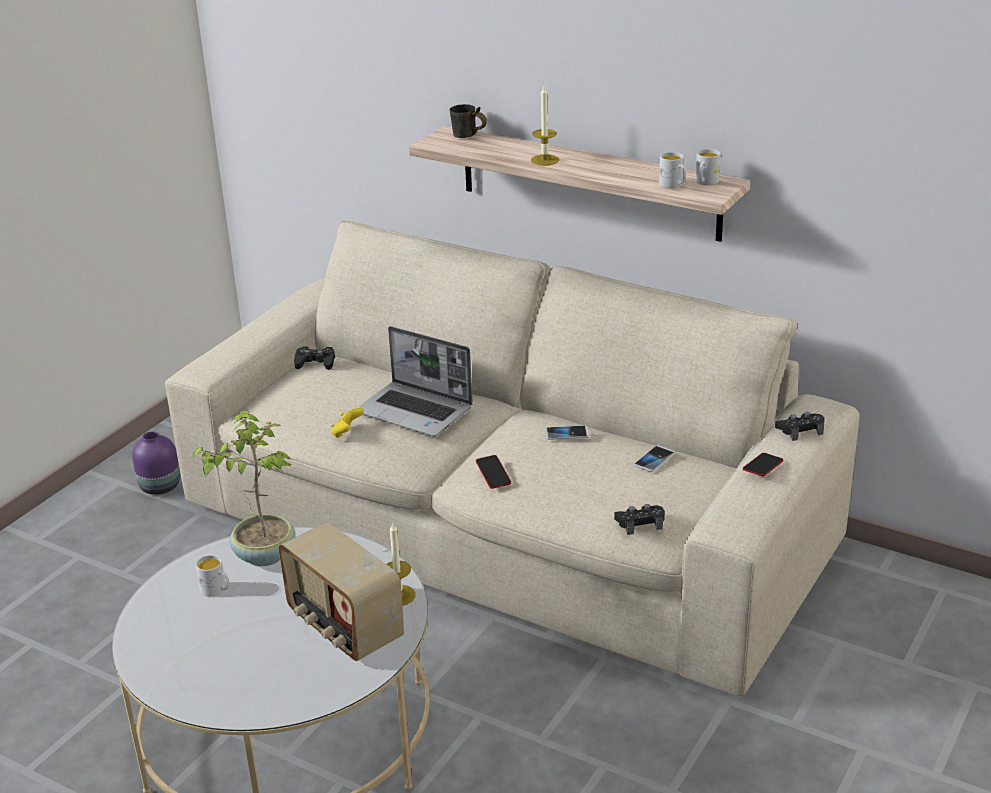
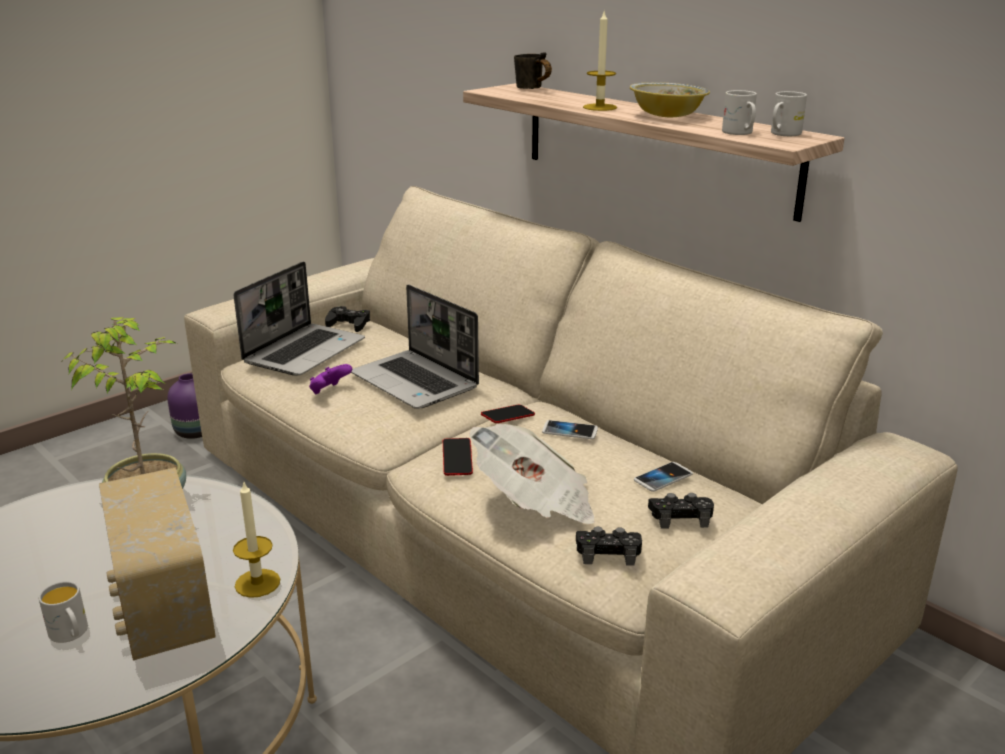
camera: 15 degrees right, 5 degrees down
(217, 590) = (63, 532): white mug -> white mug (71, 634)
(296, 398) = (304, 351): none -> laptop
(347, 433) = (329, 391): yellow game controller -> purple game controller
(570, 497) = (535, 503): none -> newspaper
(606, 167) = (667, 116): none -> bowl
(762, 467) = (795, 508): phone -> phone (508, 417)
(800, 430) = (864, 471): black game controller -> black game controller (680, 517)

